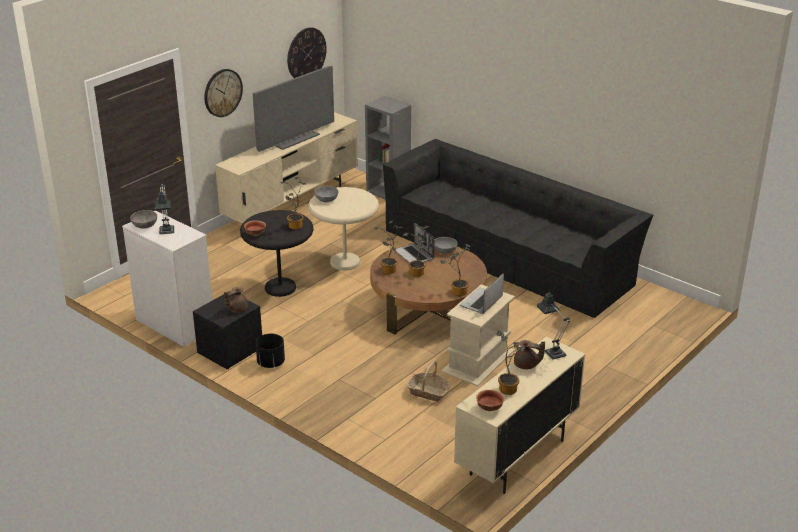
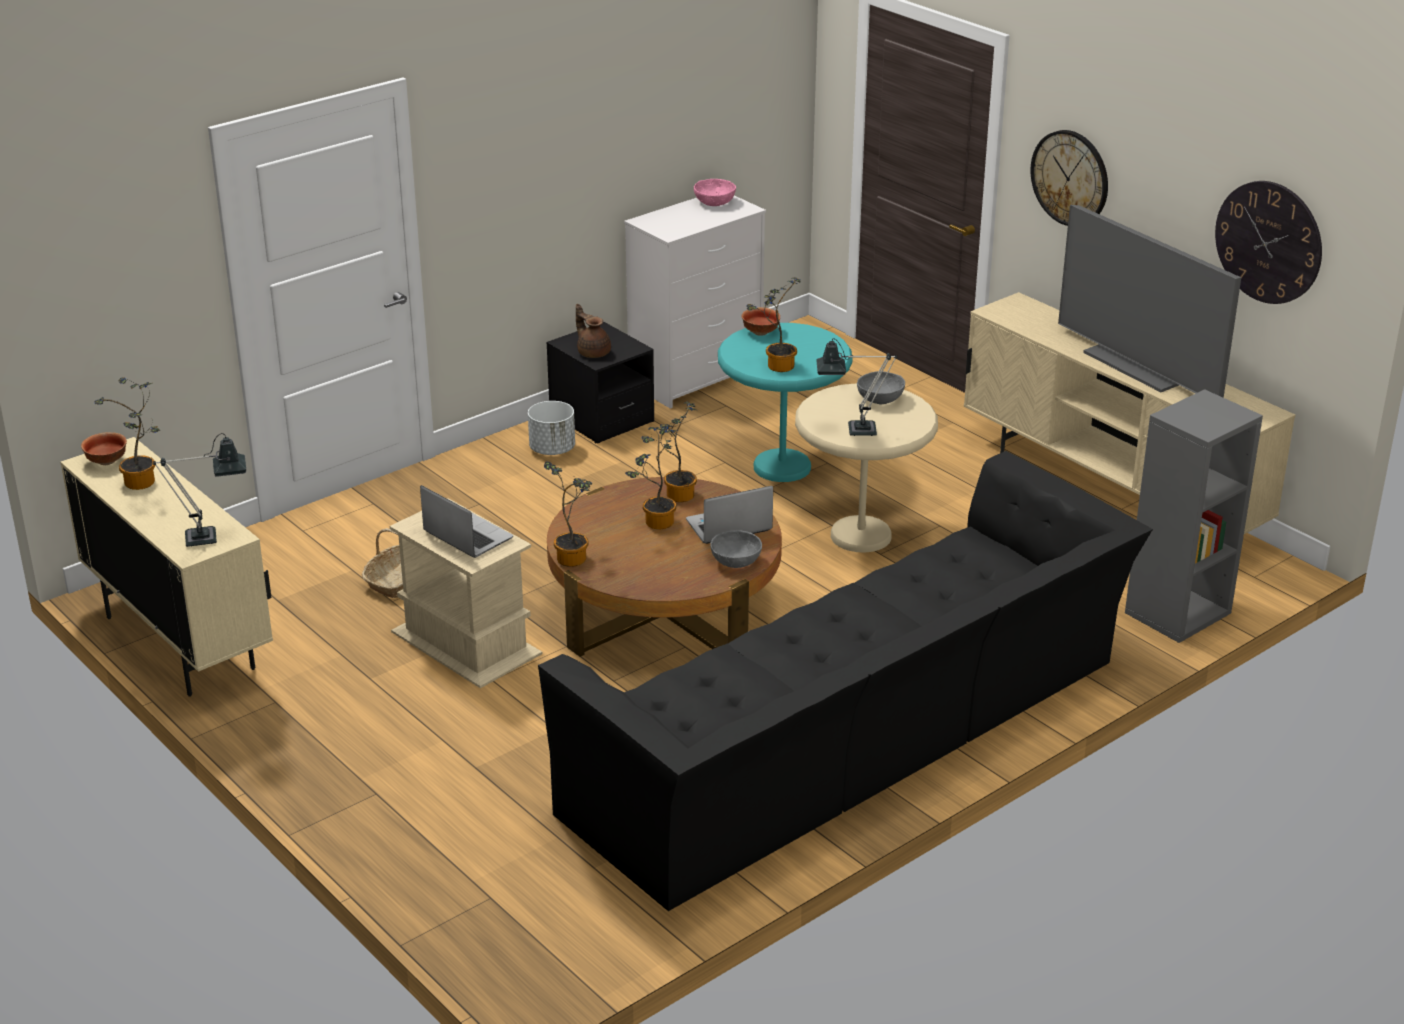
camera: 100 degrees right, 0 degrees up
(144, 225) = (714, 202): grey bowl -> pink bowl
(166, 233) = (683, 216): table lamp -> table lamp (853, 430)
(270, 363) = (552, 449): black planter -> white planter
(280, 288) = (782, 467): black side table -> turquoise side table
(526, 365) = (189, 507): brown teapot -> none

